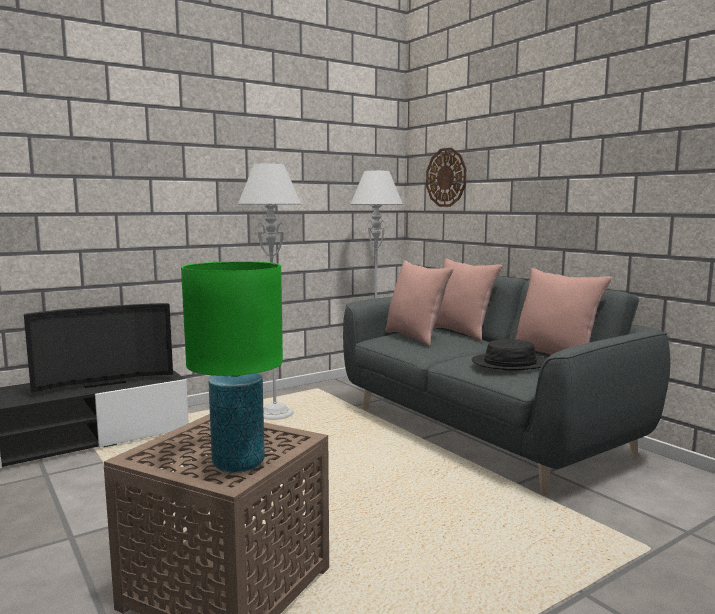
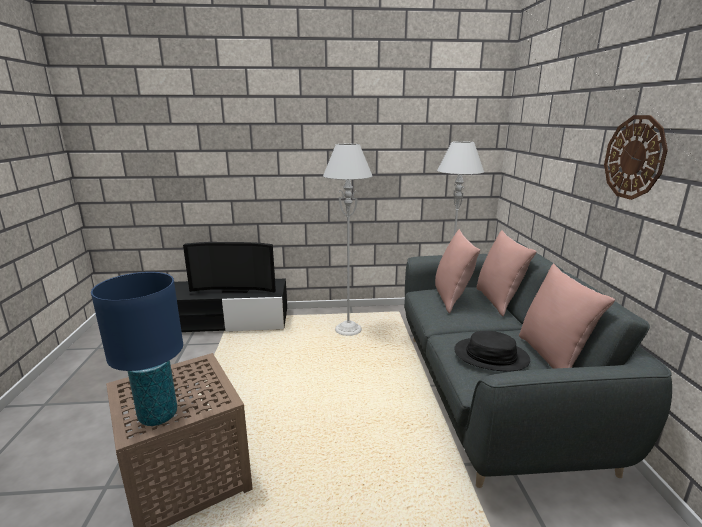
camera: 30 degrees right, 10 degrees up
(239, 464) = (158, 415): green table lamp -> blue table lamp
(446, 177) = (530, 149): wall clock -> wall clock (634, 157)

